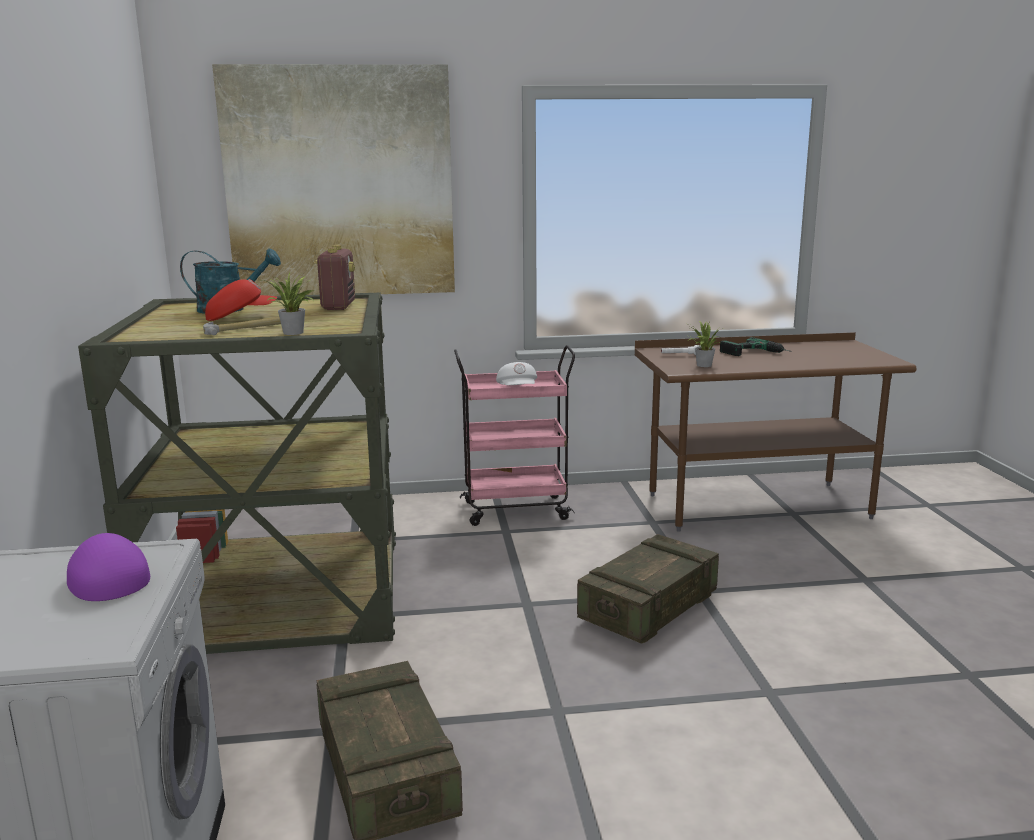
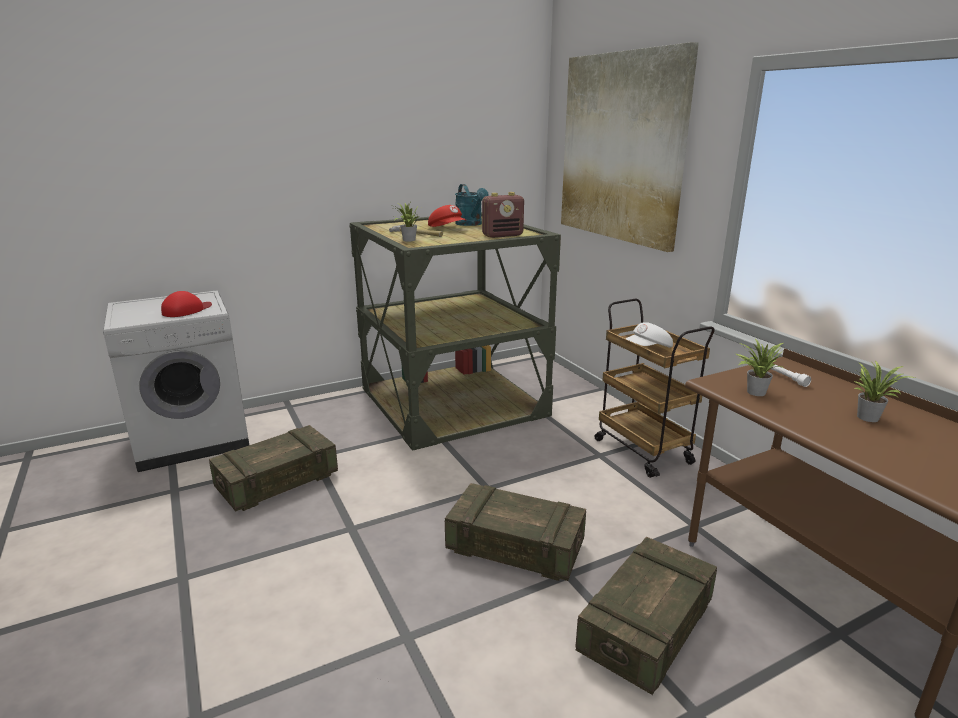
camera: 70 degrees right, 5 degrees up
(106, 577) = (187, 310): purple cap -> red cap
(516, 510) = (643, 452): pink cart -> brown cart
(756, 354) = (868, 416): power drill -> potted plant
(778, 574) = (646, 629): none -> crate

